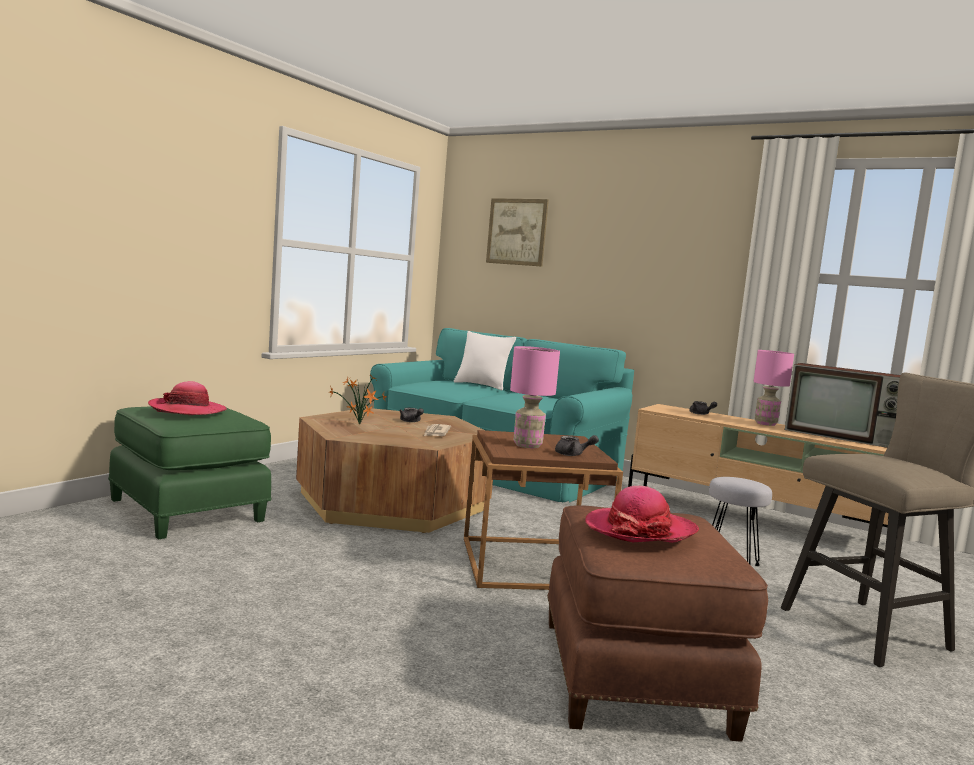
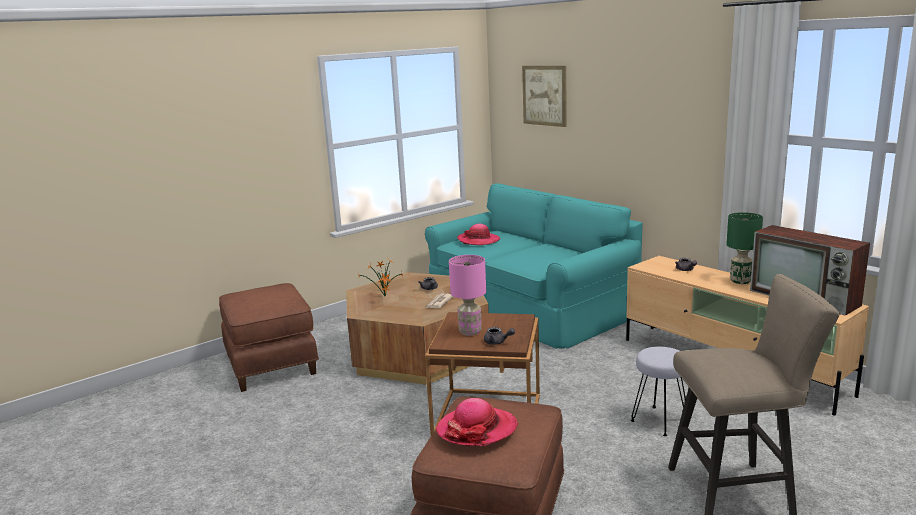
camera: 20 degrees right, 10 degrees up
(187, 410) = (258, 297): hat -> hat (478, 240)
(189, 510) = (272, 363): green ottoman -> brown ottoman
(481, 385) = (517, 237): white pillow -> none
(766, 424) = (741, 281): pink table lamp -> green table lamp

